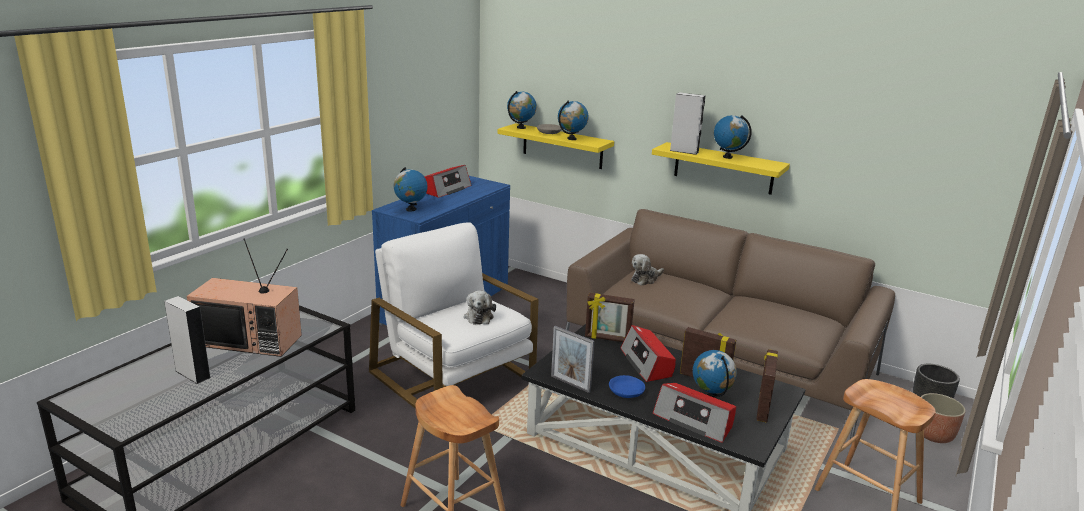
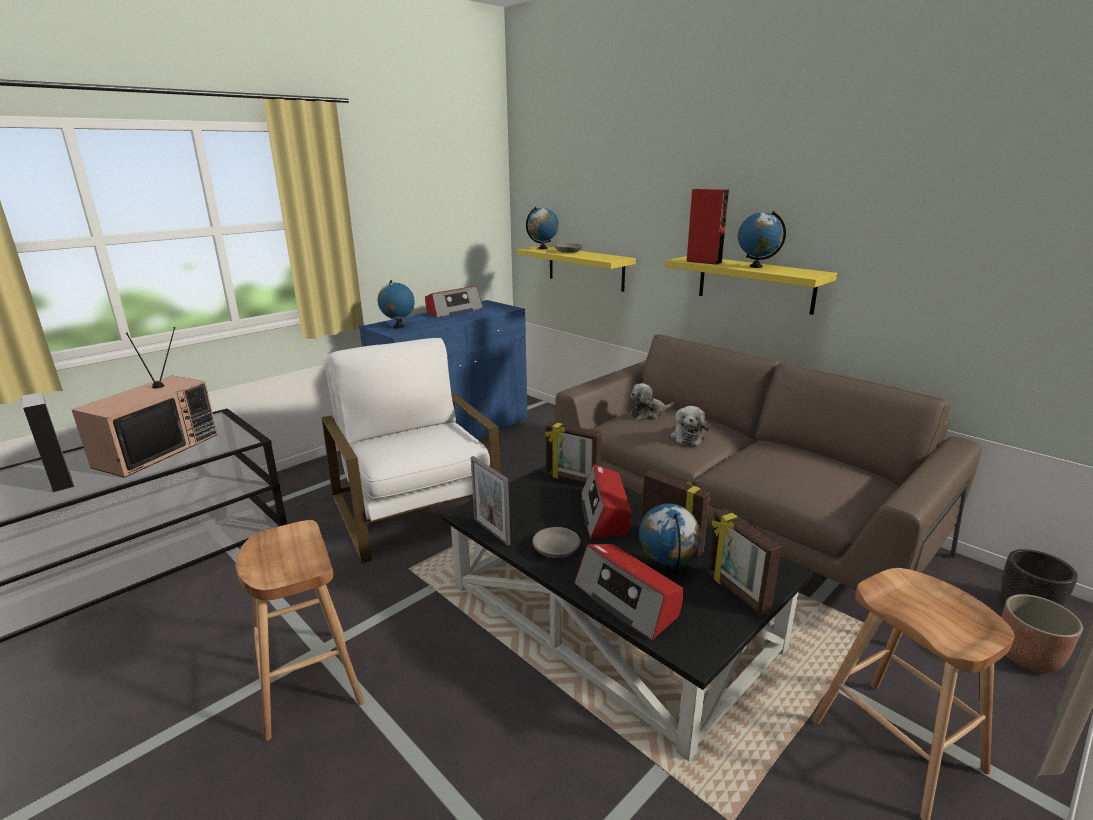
camera: 15 degrees right, 0 degrees up
(251, 340) = (157, 449): television -> television turned 90 degrees counterclockwise
(479, 316) = (427, 442): plush toy -> plush toy (688, 436)
(571, 139) = (588, 256): globe -> none
(626, 392) = (556, 550): blue bowl -> grey bowl
(684, 151) = (704, 262): grey speaker -> red speaker
(762, 408) = (736, 593): picture frame -> picture frame turned 60 degrees counterclockwise

